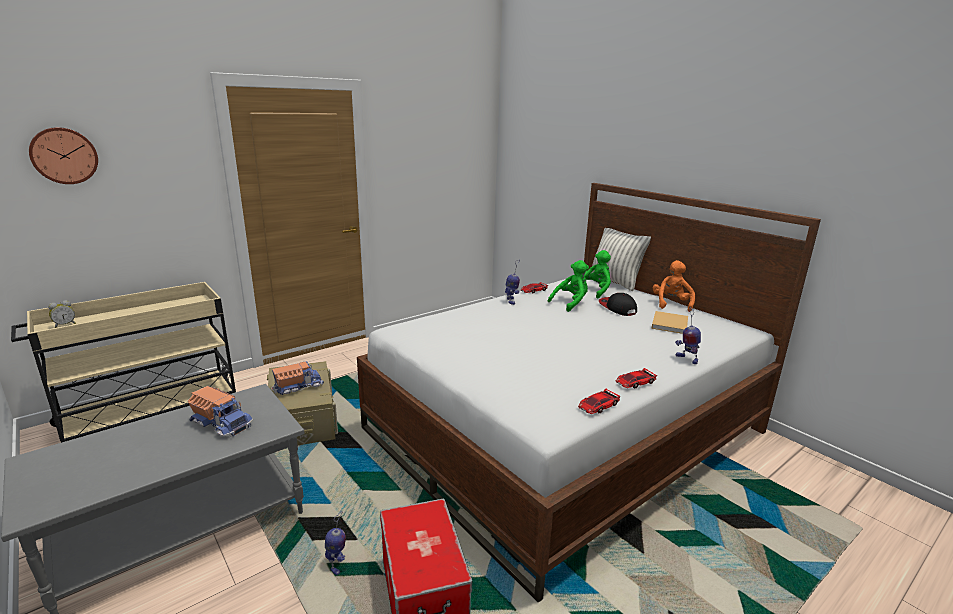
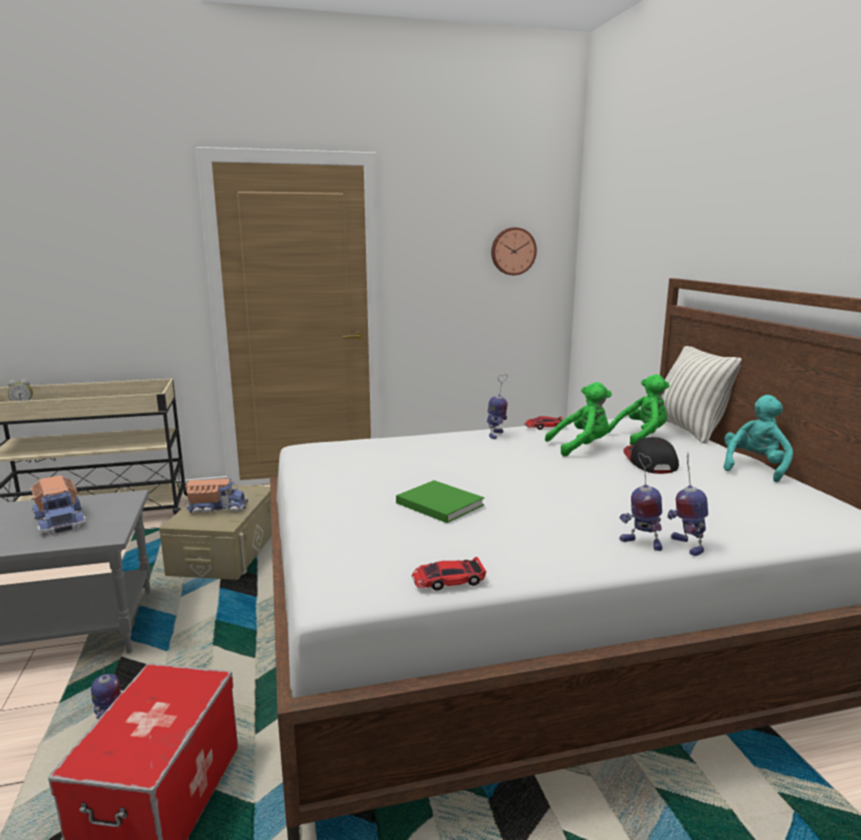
camera: 25 degrees right, 5 degrees down
(64, 155) = (46, 234): wall clock -> wall clock (513, 251)
(535, 357) = (438, 503): none -> green book
(635, 382) = (550, 561): toy car -> none
(665, 362) = (640, 543): none -> toy robot
(669, 323) = (716, 493): beige book -> none
(671, 304) = (754, 467): orange plush toy -> turquoise plush toy

